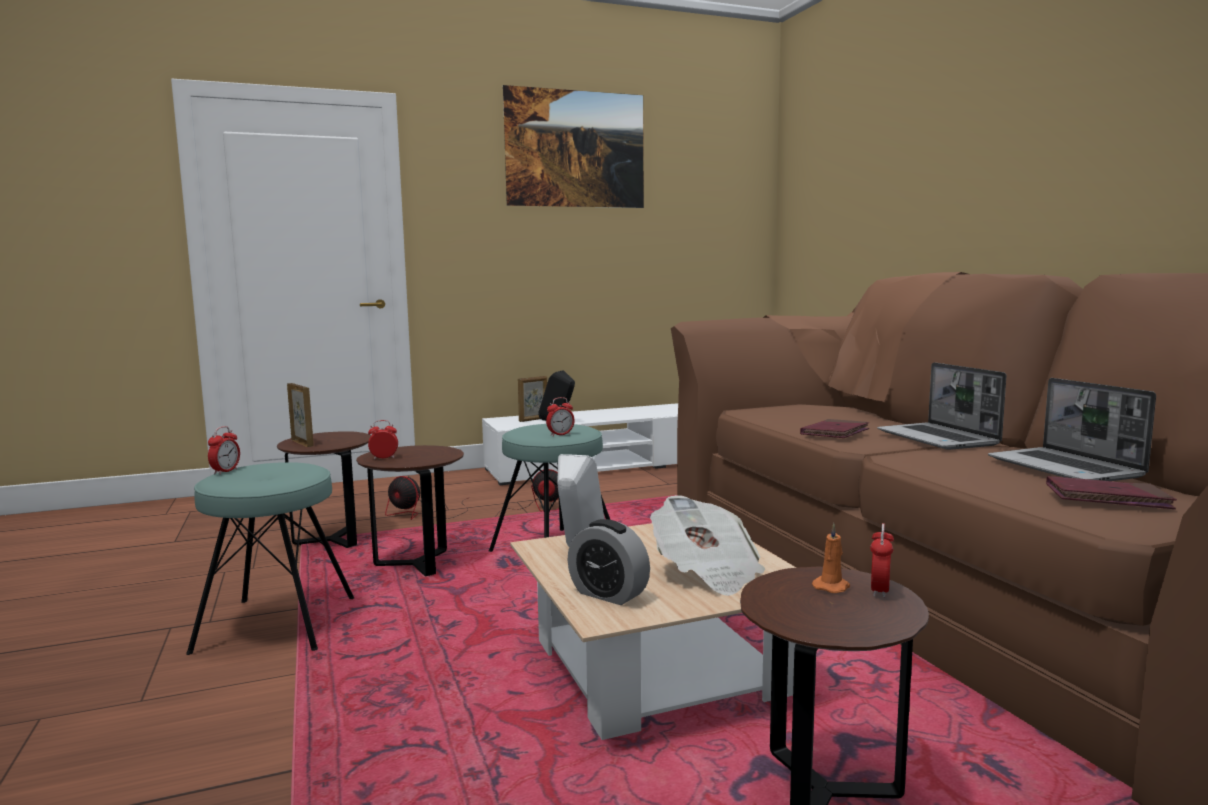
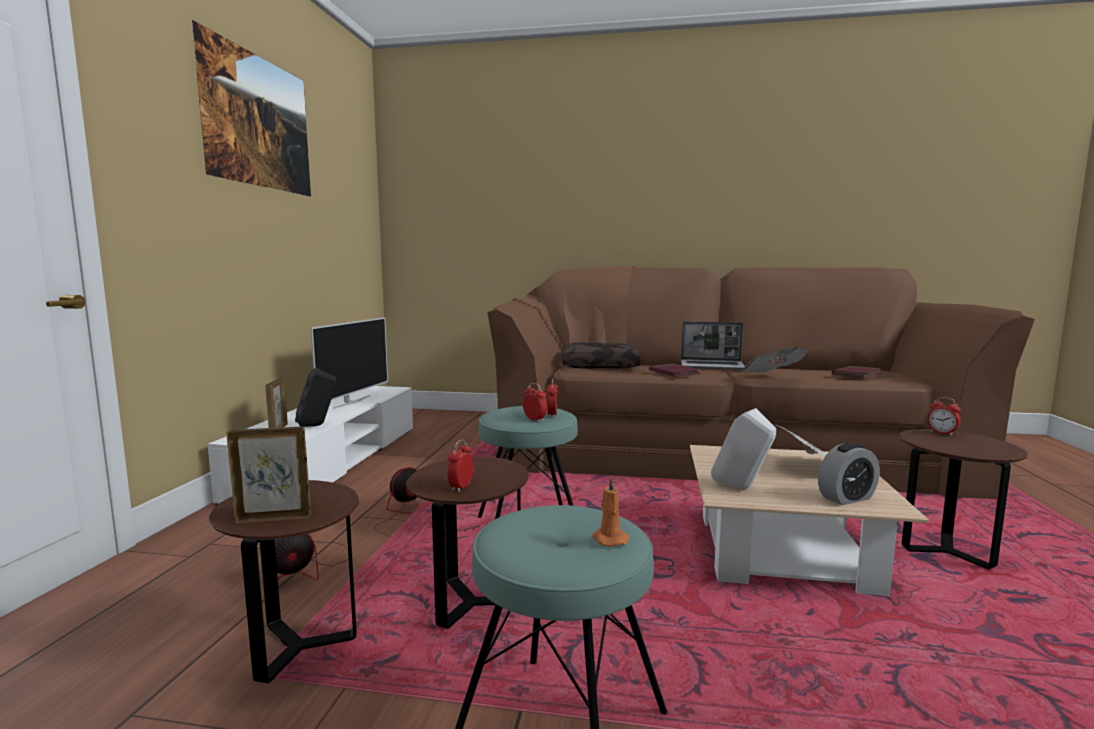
camera: 60 degrees left, 0 degrees up
(225, 471) = (515, 556): alarm clock -> alarm clock (534, 420)
(638, 413) = (351, 401): none -> television
(822, 413) = (600, 366): none -> brown pillow
(832, 586) = (936, 438): orange candle -> orange candle (609, 539)
(924, 464) = (772, 377): none -> newspaper
(1066, 468) = (793, 368): laptop -> none

